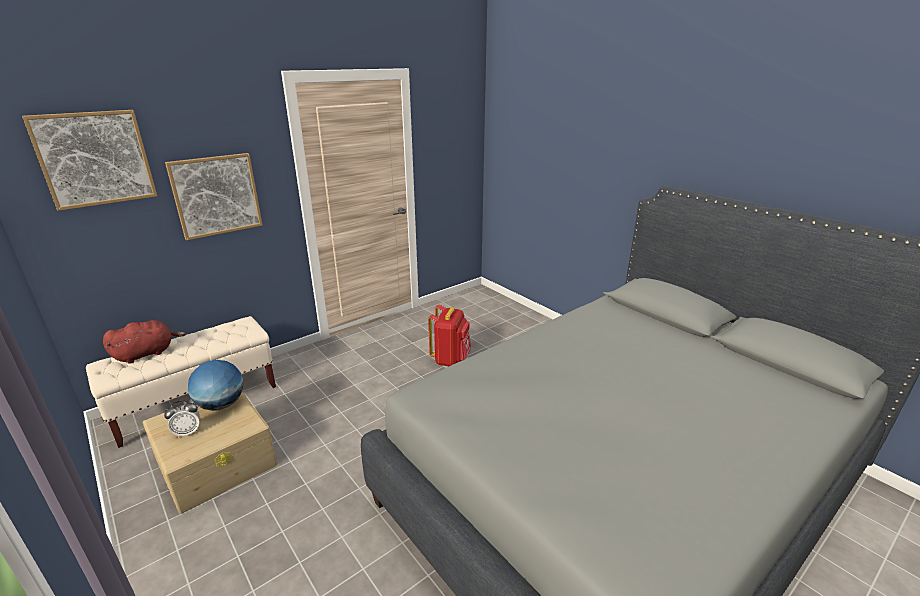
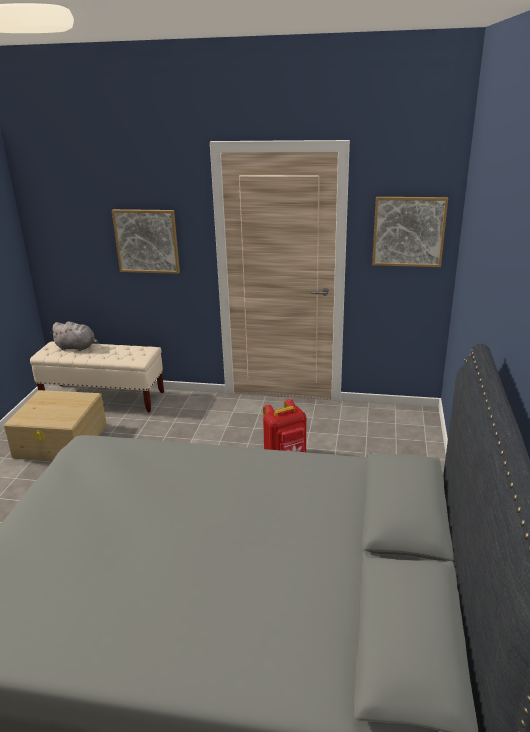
camera: 50 degrees right, 0 degrees up
(95, 159) = (71, 201): picture -> picture (408, 231)
(147, 353) = (77, 347): red plush toy -> grey plush toy
(187, 432) = (41, 408): alarm clock -> none
(221, 405) = (75, 401): globe -> none

